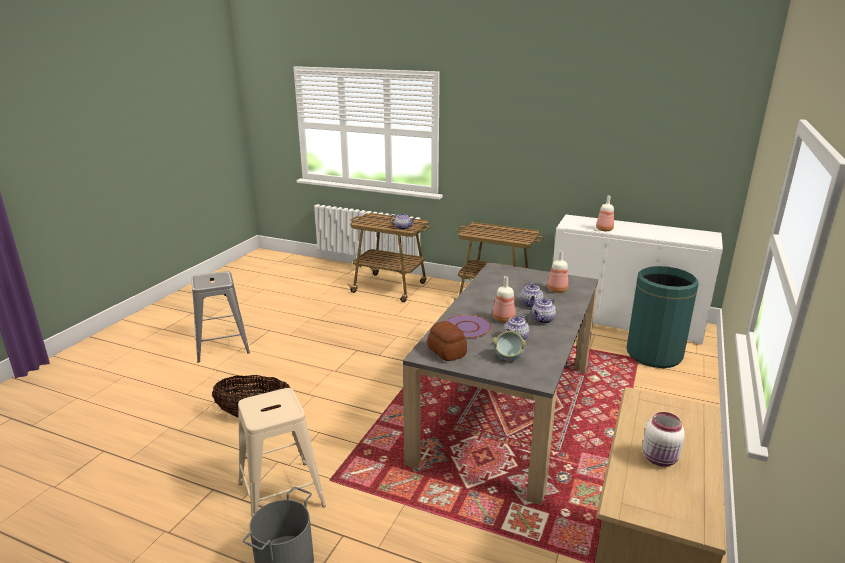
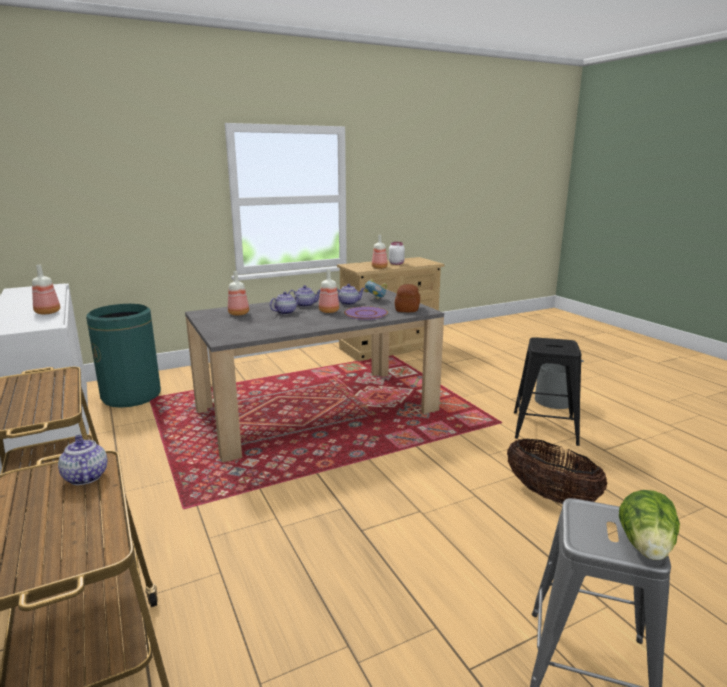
camera: 140 degrees left, 5 degrees down
(199, 278) = (646, 547): none -> lettuce
(281, 495) = (544, 428): beige stool -> black stool
(639, 421) = (379, 267): none -> bottle

